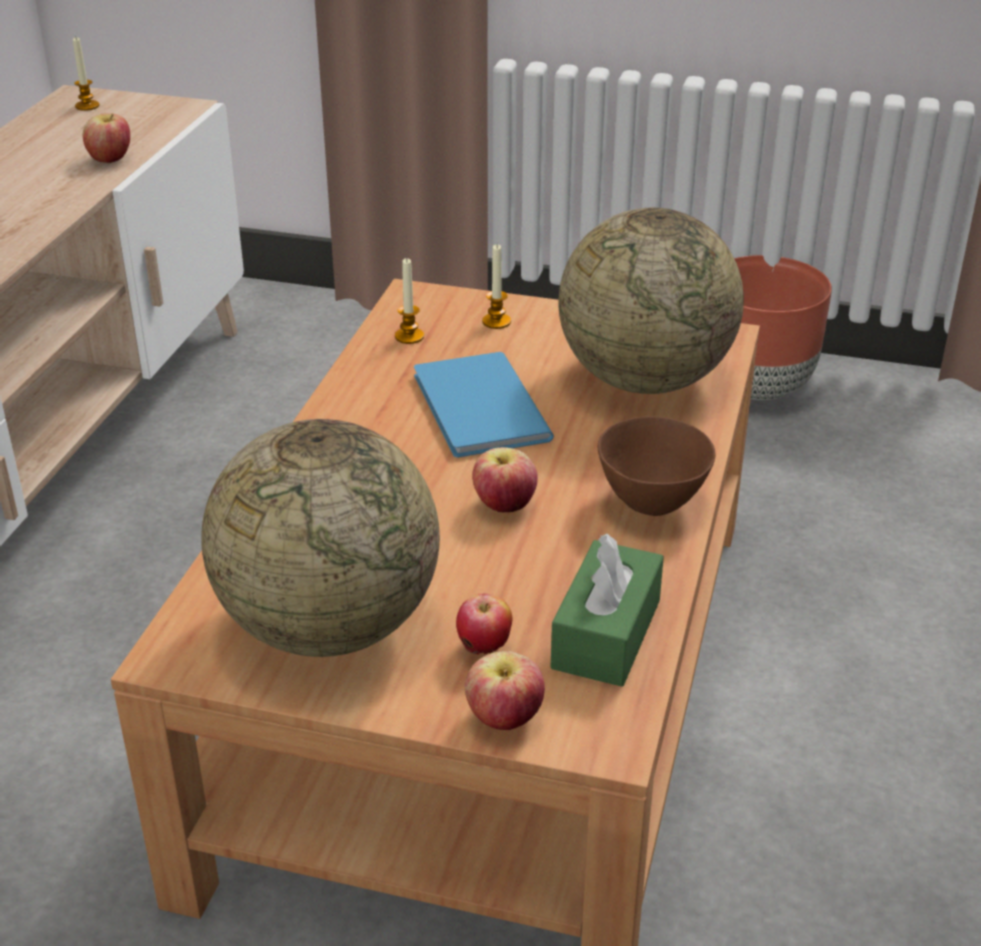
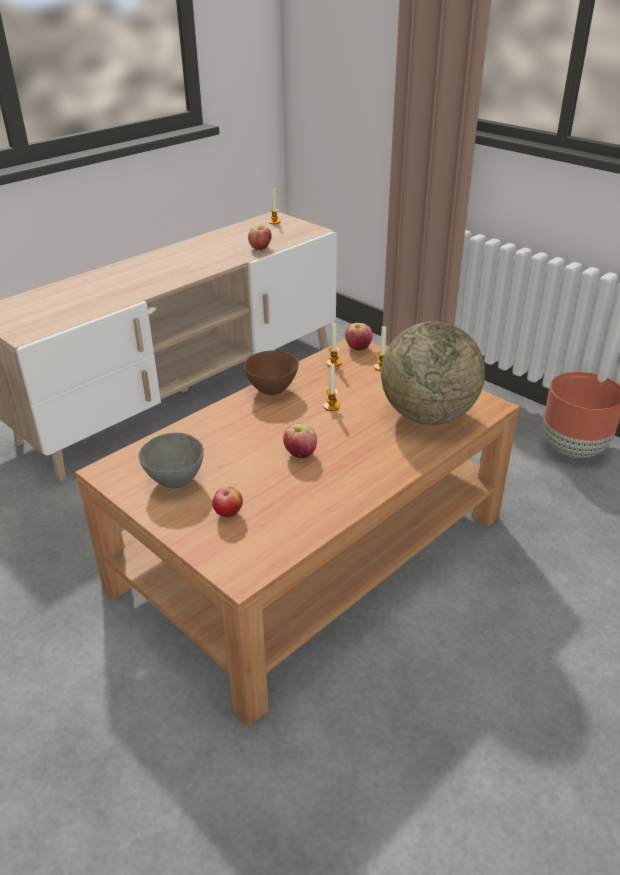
camera: 30 degrees right, 0 degrees up
(328, 626) = (174, 481): globe -> grey bowl
(477, 410) = (331, 406): blue book -> candle
(504, 719) = (207, 548): apple -> apple (358, 348)
(606, 634) = (288, 529): green tissue box -> none
(653, 504) = (371, 477): brown bowl -> brown bowl (272, 390)

